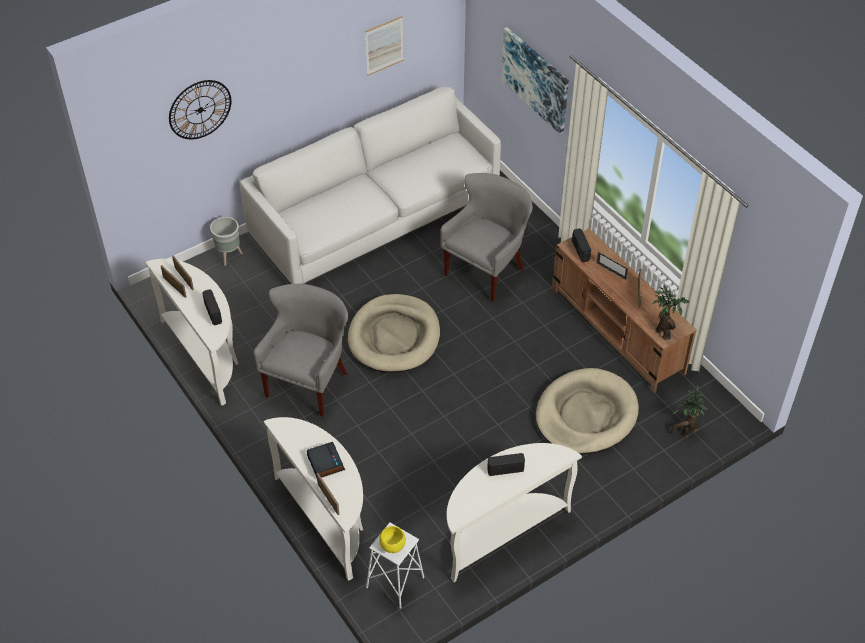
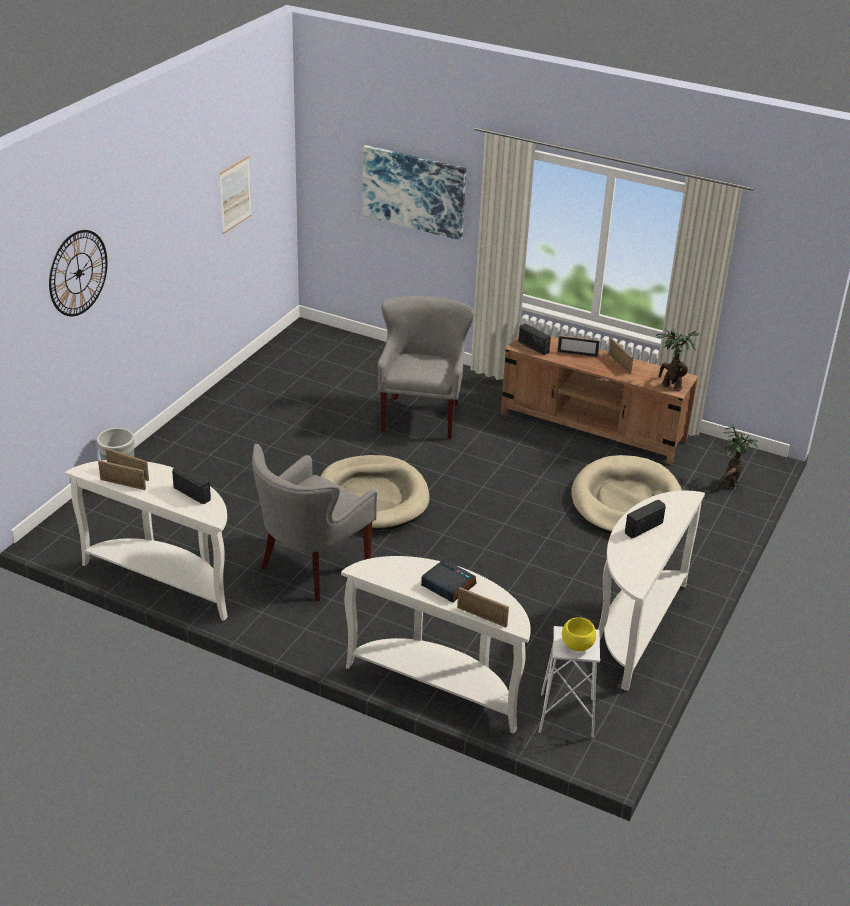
camera: 30 degrees left, 15 degrees down
(309, 383) = (311, 567): grey armchair -> grey armchair turned 135 degrees counterclockwise
(375, 217) = (264, 404): white sofa -> none

